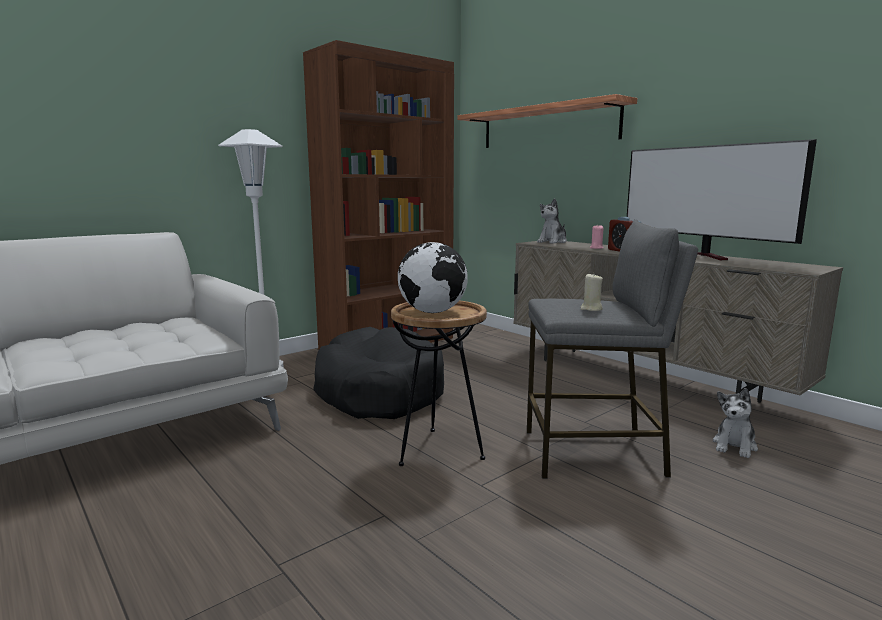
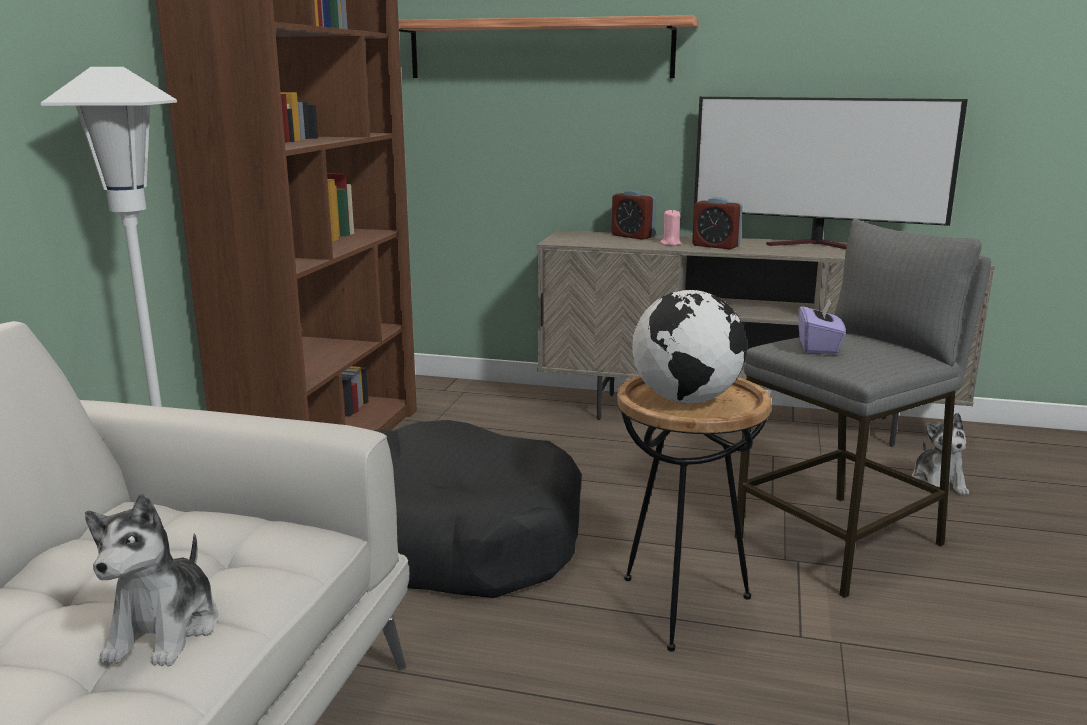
camera: 35 degrees left, 5 degrees up
(552, 242) = (580, 236): plush toy -> plush toy (165, 630)
(567, 301) = (819, 347): none -> purple tissue box
(585, 244) = (633, 236): none -> alarm clock
(591, 309) = (872, 354): beige candle -> none

